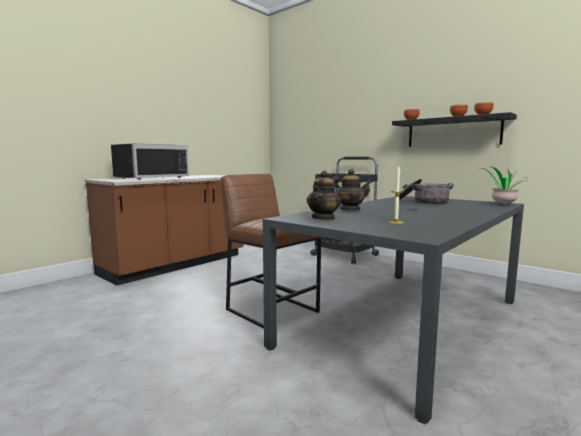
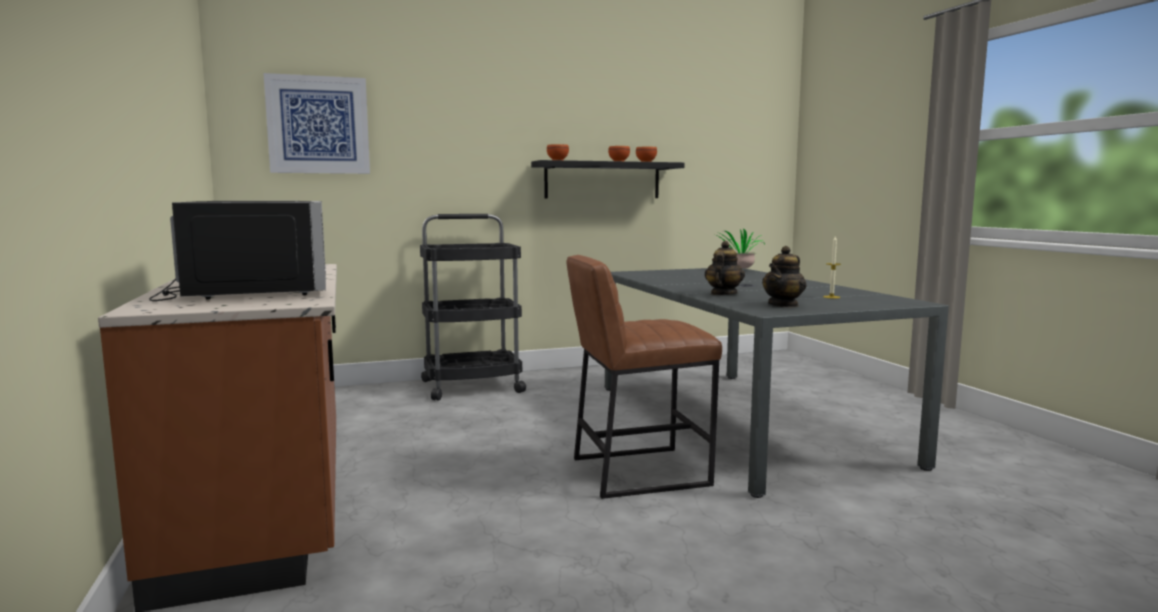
camera: 60 degrees left, 0 degrees up
(302, 113) = (318, 125): none -> picture
(323, 218) = (783, 305): teapot -> teapot turned 75 degrees clockwise
(422, 202) = (687, 276): cooking pot -> none

